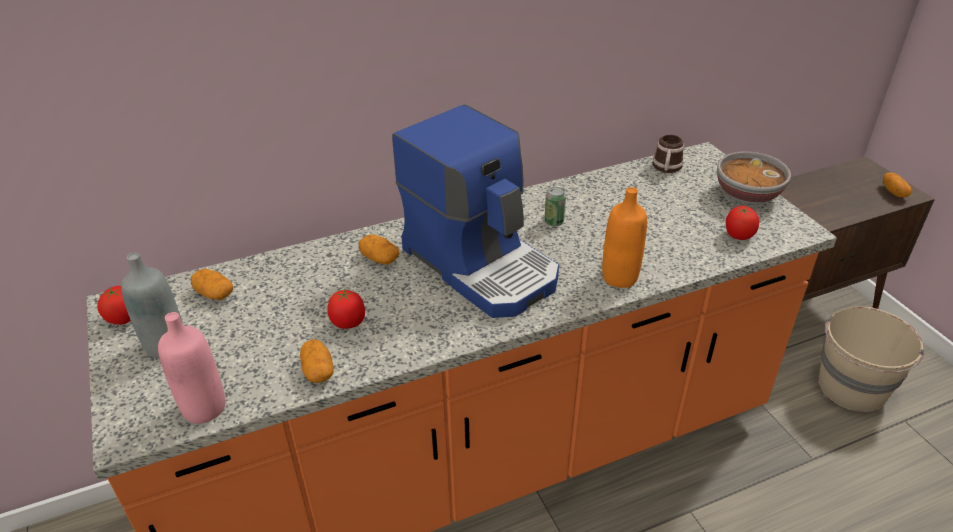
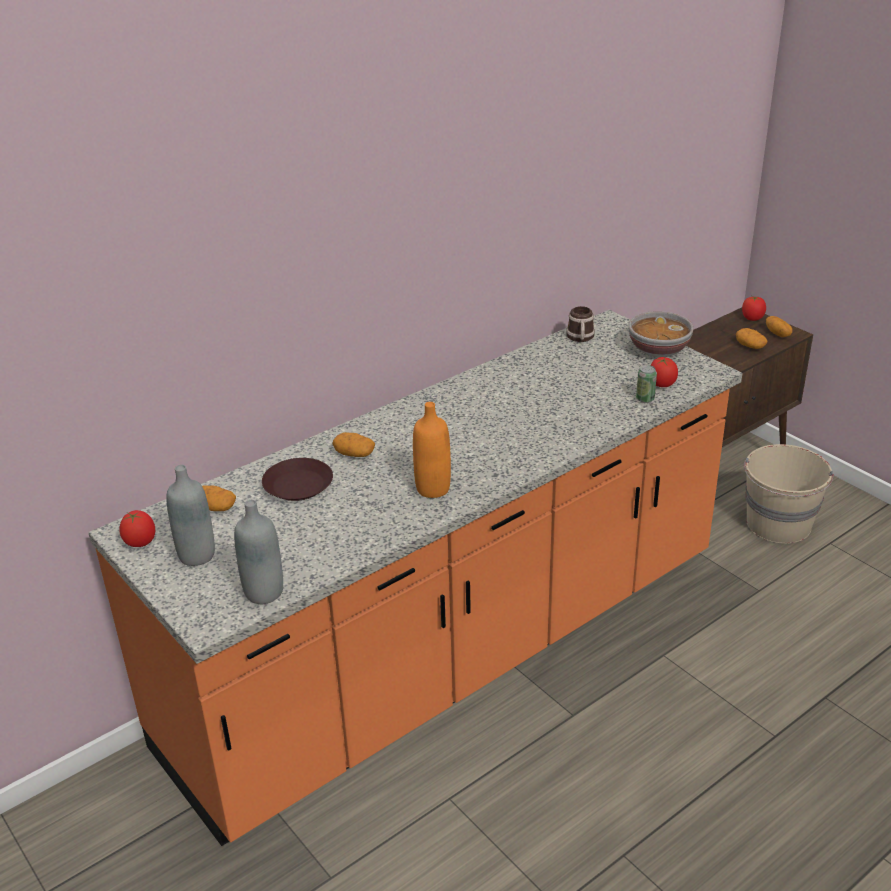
camera: 15 degrees left, 5 degrees down
(204, 408) = (264, 592): pink bottle -> grey bottle
(306, 285) = (298, 486): none -> brown plate
(318, 371) = (348, 547): potato -> potato (750, 346)
(348, 322) = (354, 508): tomato -> tomato (752, 318)
(482, 264) = (450, 443): coffee machine -> none
(554, 222) = (498, 398): can -> can (645, 399)
(619, 277) = (574, 433): orange bottle -> orange bottle (433, 488)

